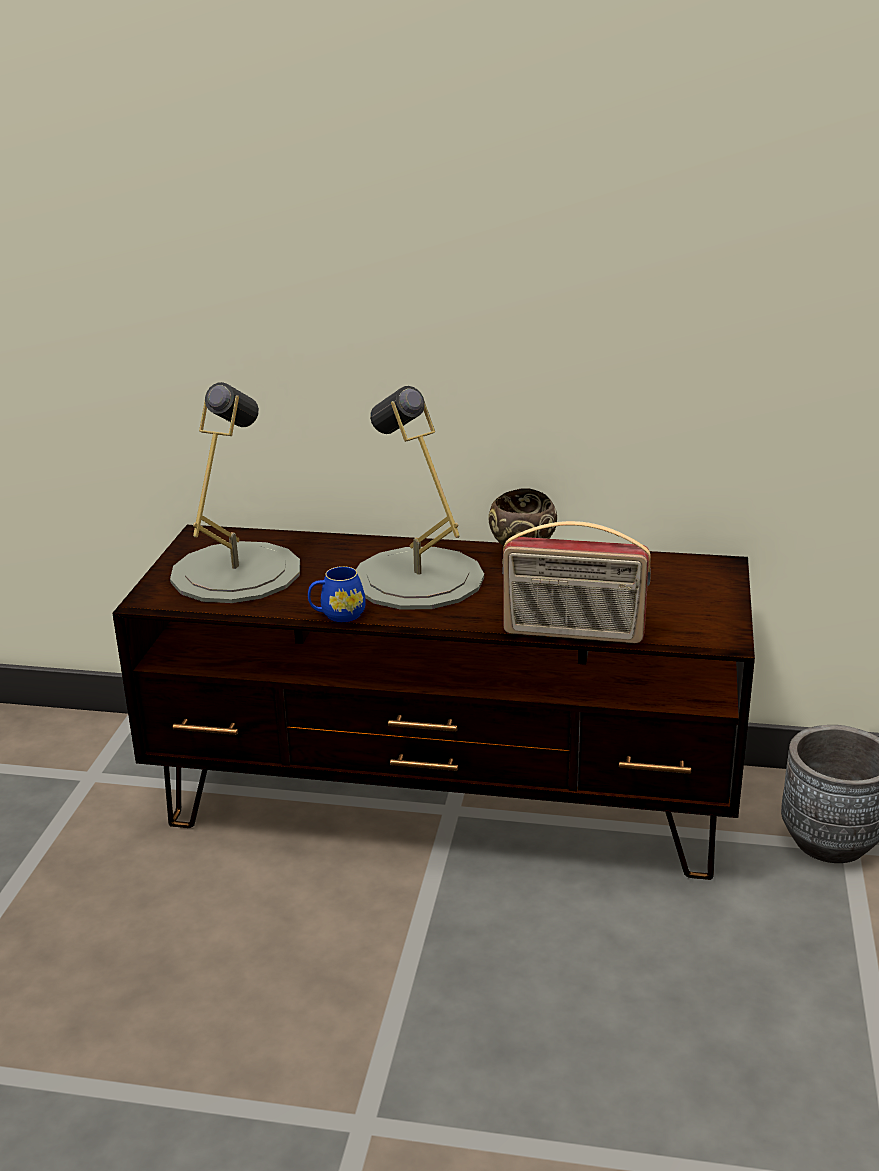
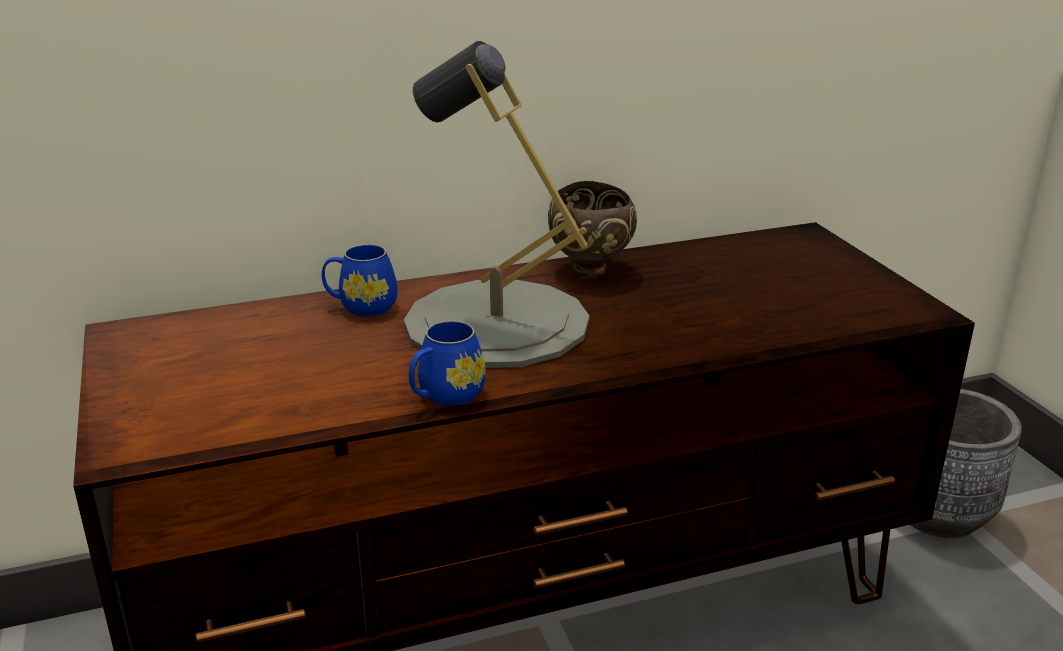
camera: 30 degrees left, 0 degrees up
(235, 572) = (230, 373): grey table lamp -> none
(347, 548) = (361, 306): none -> blue mug
(573, 633) = (762, 344): radio -> none

